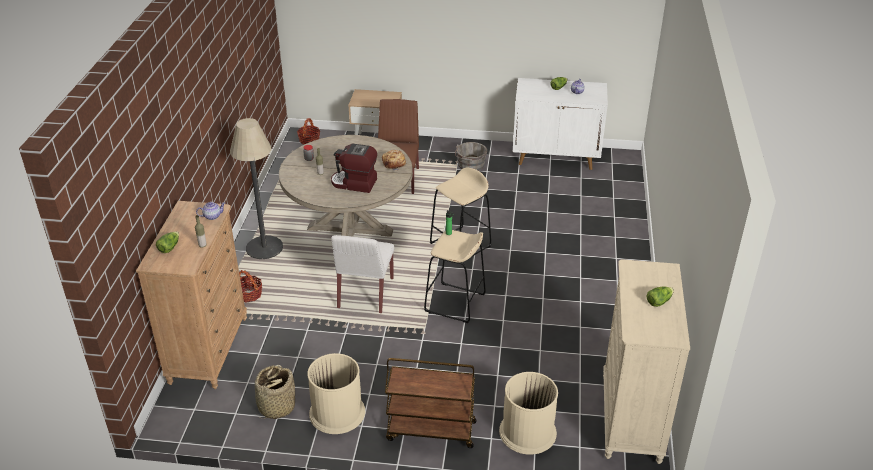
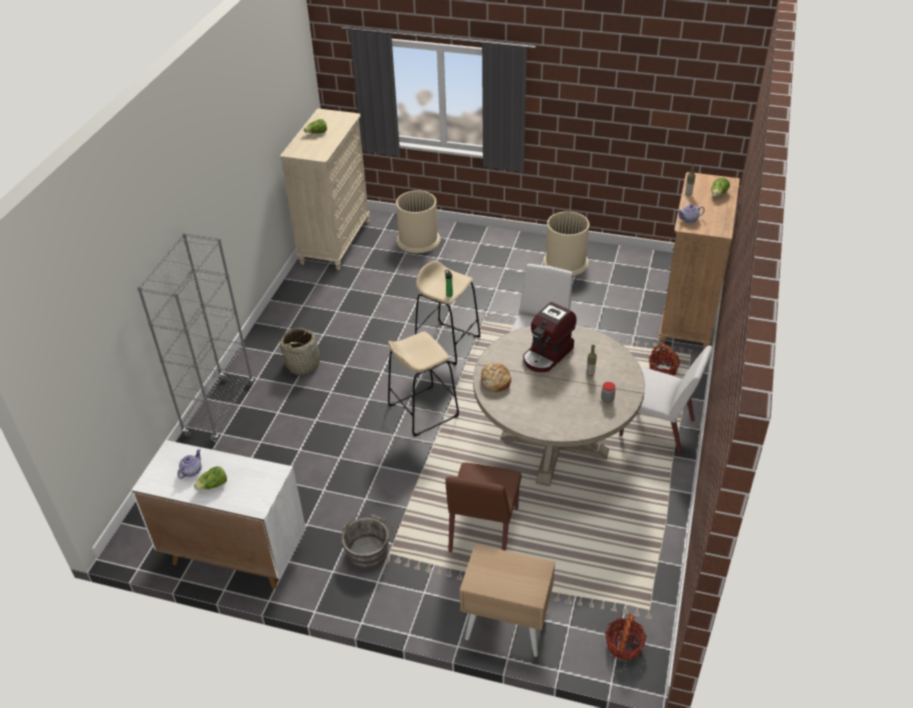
camera: 170 degrees left, 5 degrees up
(264, 248) = (658, 428): floor lamp -> white chair
(276, 406) = (616, 270): basket -> basket (303, 364)
(354, 183) = (548, 355): coffee machine -> coffee machine turned 105 degrees clockwise
(430, 431) = (492, 245): brown cart -> none
(629, 232) = (219, 409): none -> grey bookcase

